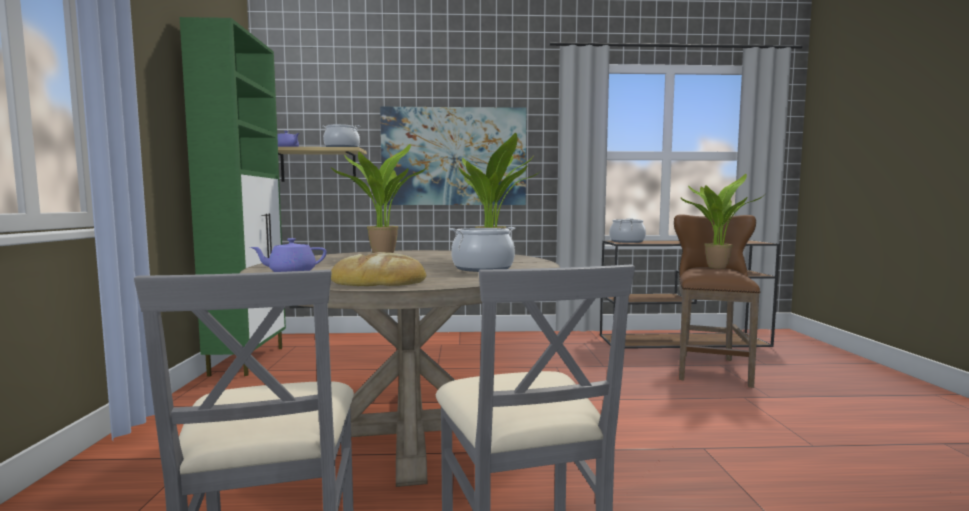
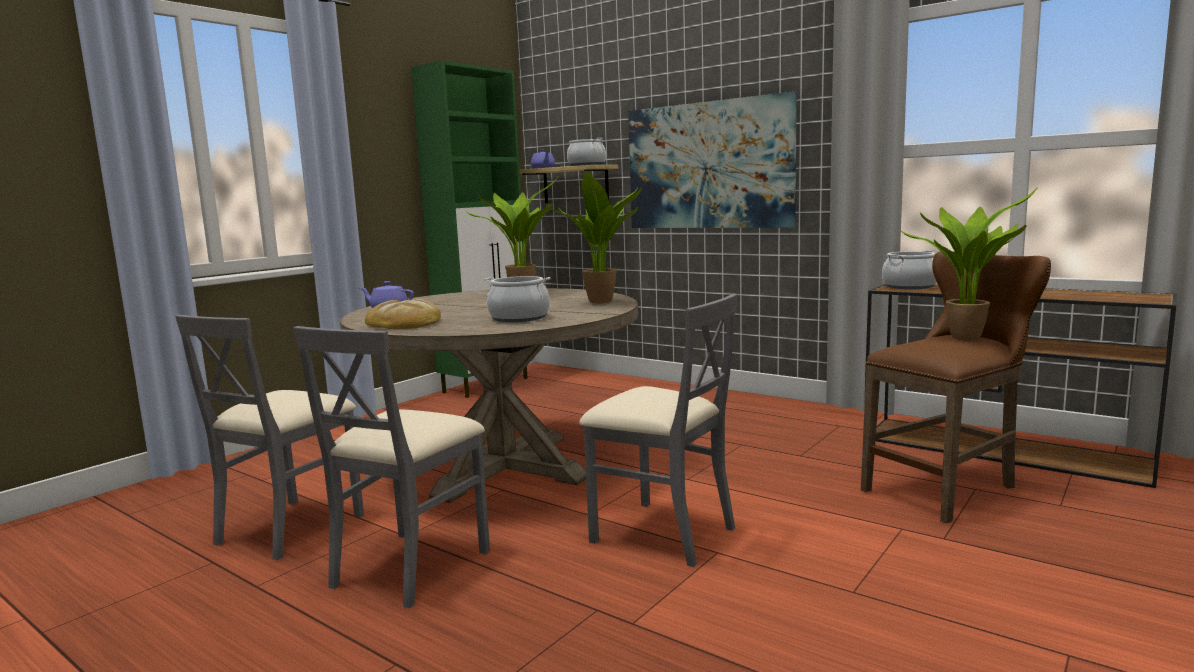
camera: 40 degrees right, 5 degrees up
(644, 446) = (662, 533): none -> grey chair

